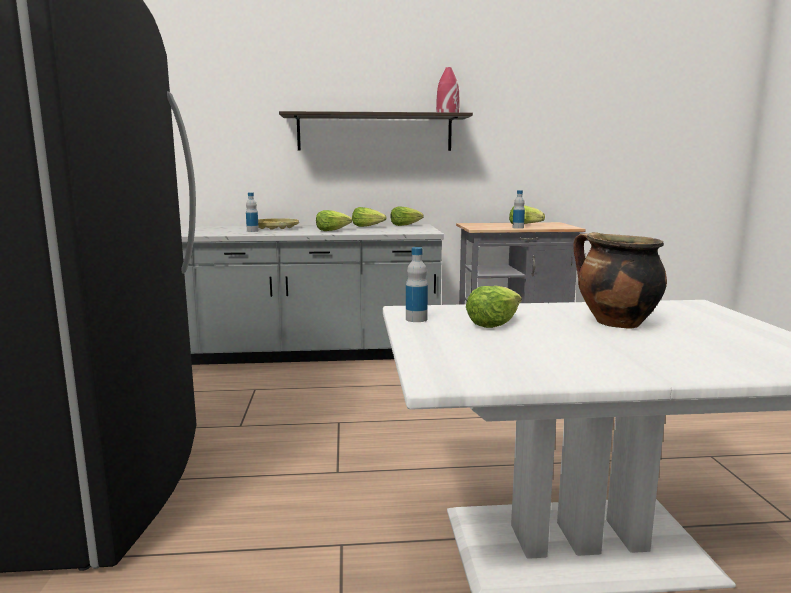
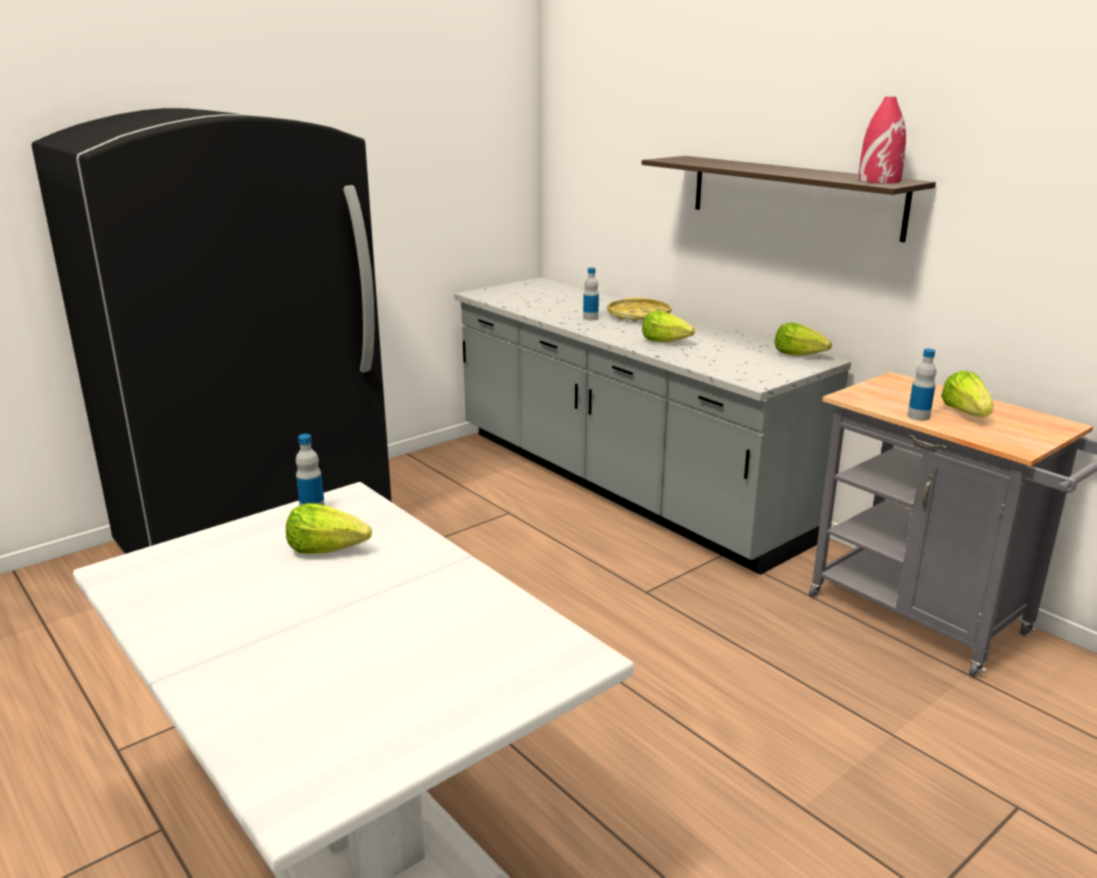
camera: 55 degrees right, 10 degrees up
(368, 226) = (740, 344): lettuce -> none
(614, 323) = (393, 614): cooking pot -> none

